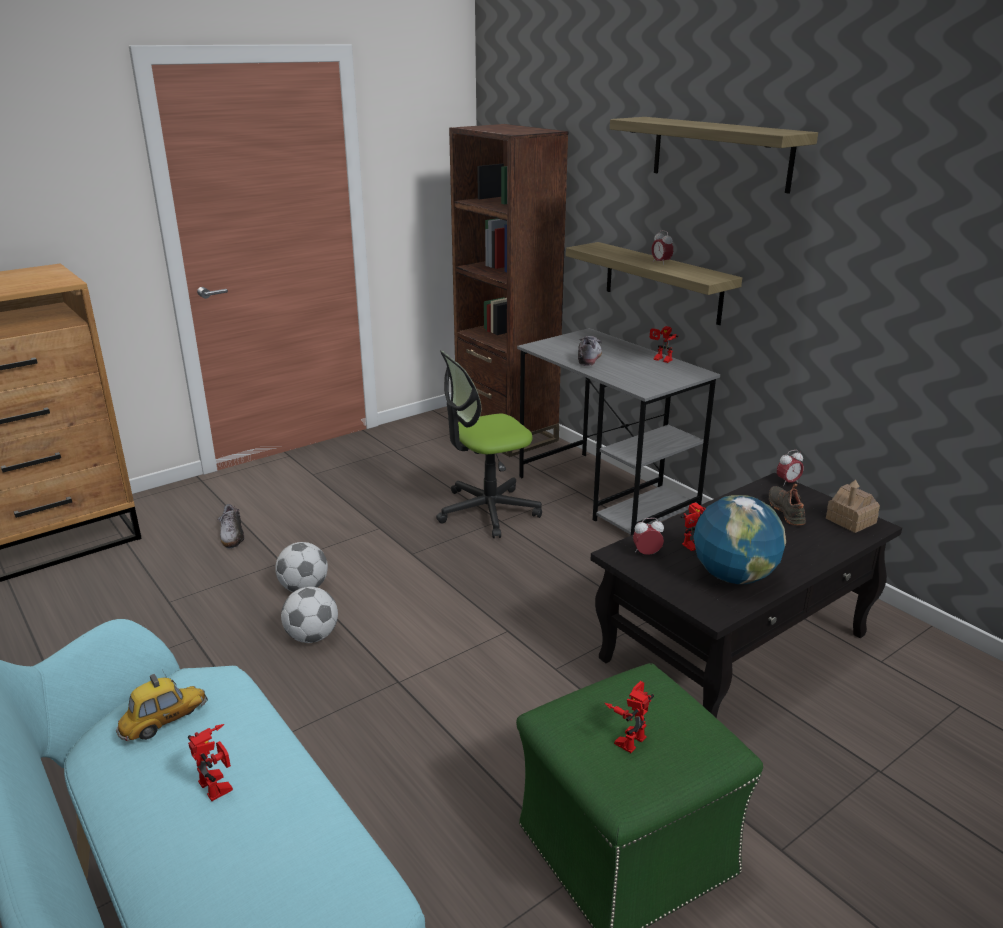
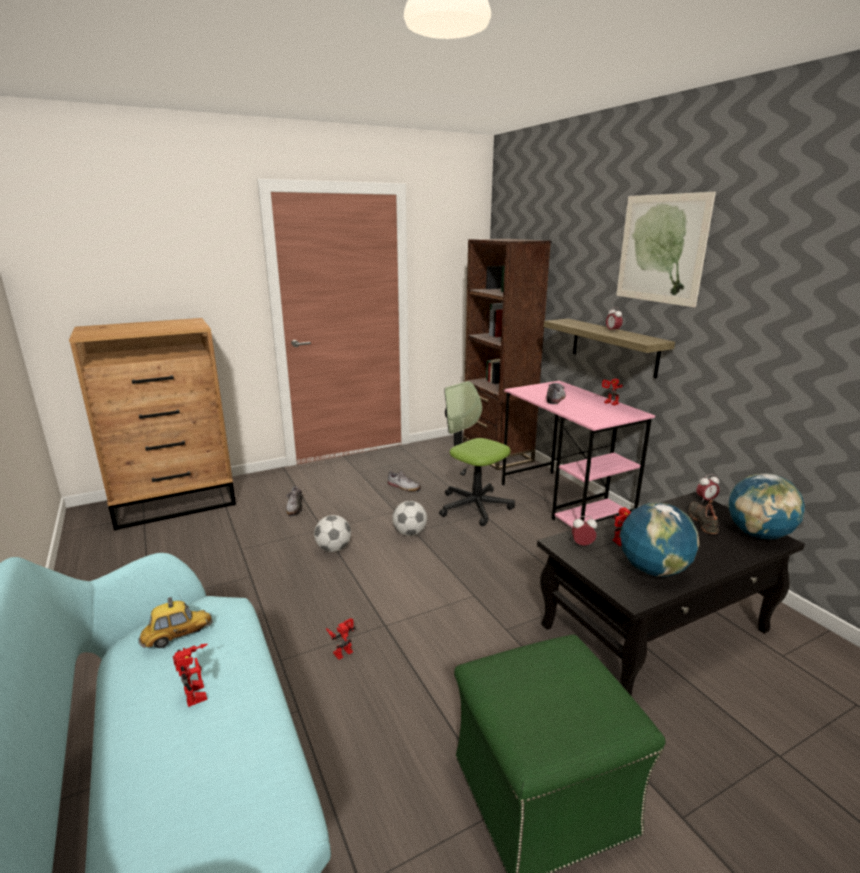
camera: 10 degrees right, 5 degrees down
(312, 637) = (331, 584): football -> football (410, 533)
(383, 491) = (403, 487): none -> shoe
(487, 511) = (474, 506): office chair -> office chair turned 60 degrees clockwise
(607, 495) = (565, 502): grey desk -> pink desk
(628, 737) = (544, 697): toy robot -> toy robot (342, 650)
(720, 153) = (661, 249): shelf -> picture
(850, 521) = (758, 534): toy house -> globe

